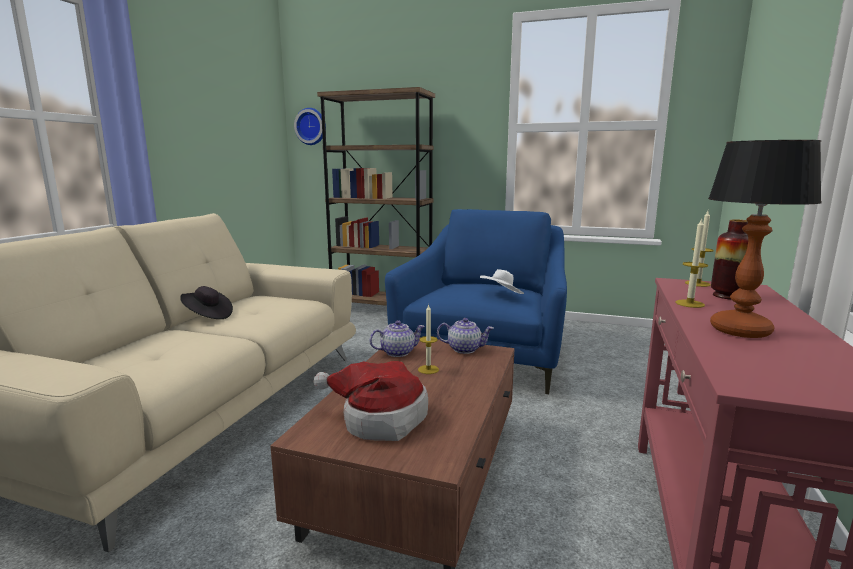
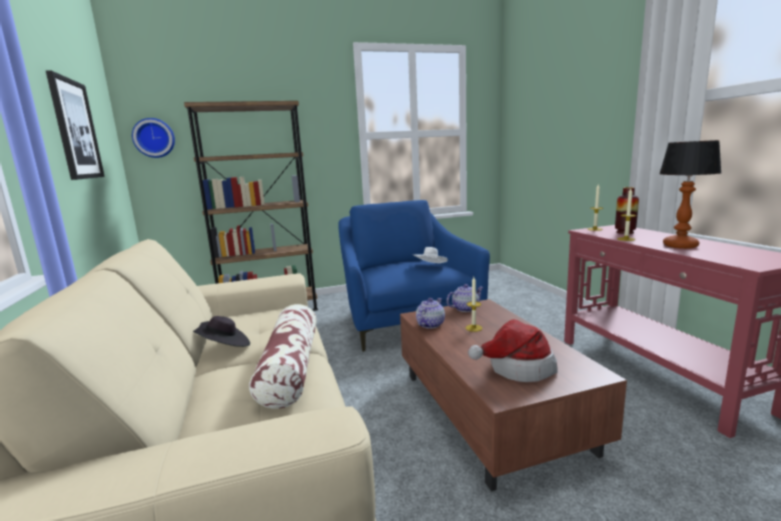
camera: 35 degrees left, 0 degrees up
(209, 343) = (291, 367): none -> pillow
(217, 117) = (75, 129): none -> picture

